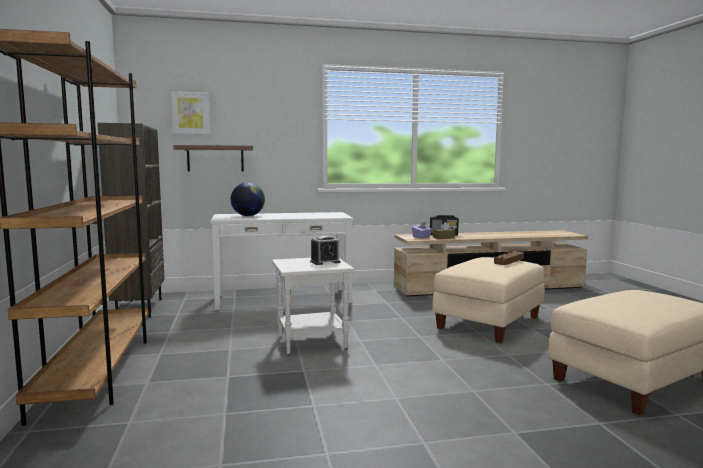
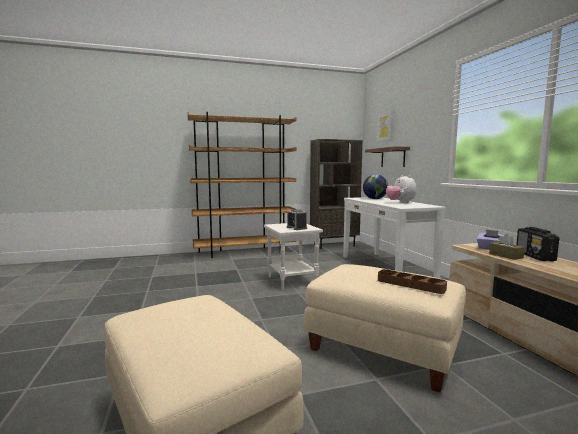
camera: 85 degrees right, 0 degrees up
(302, 214) = (400, 203): none -> plush toy

